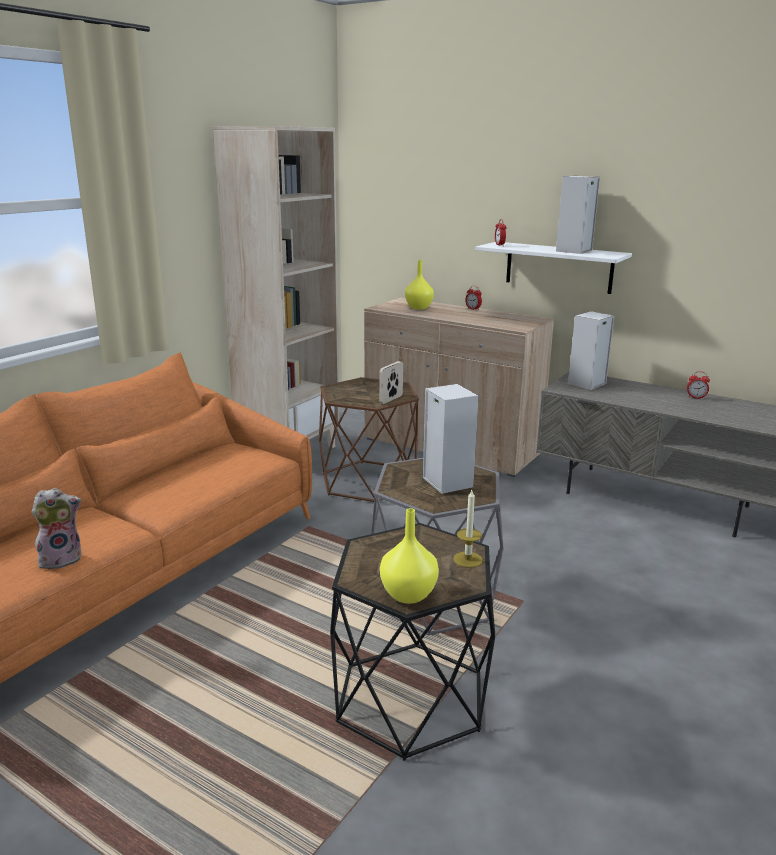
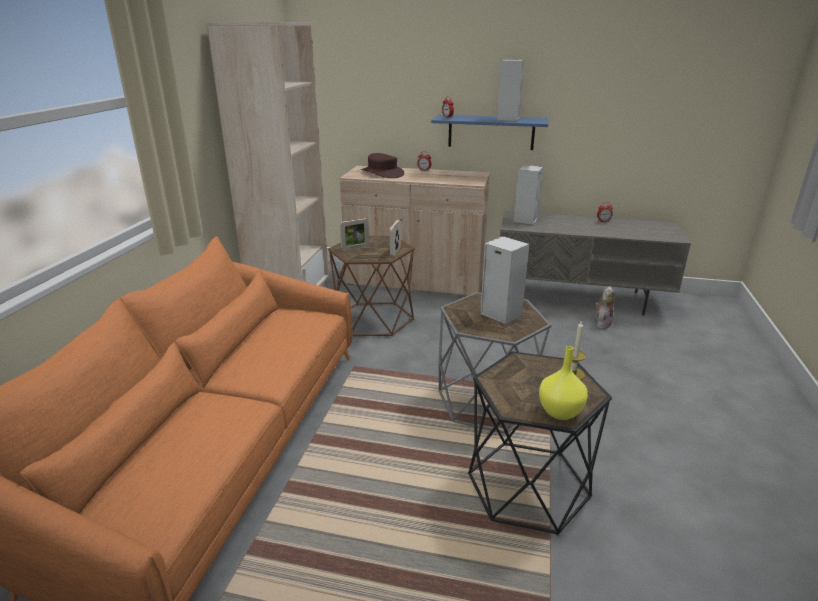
camera: 20 degrees left, 5 degrees up
(62, 559) = (218, 447): plush toy -> plush toy (602, 323)
(349, 389) = (355, 248): none -> picture frame
(419, 308) = (382, 173): yellow vase -> brown hat
(558, 267) = (491, 132): white shelf -> blue shelf

